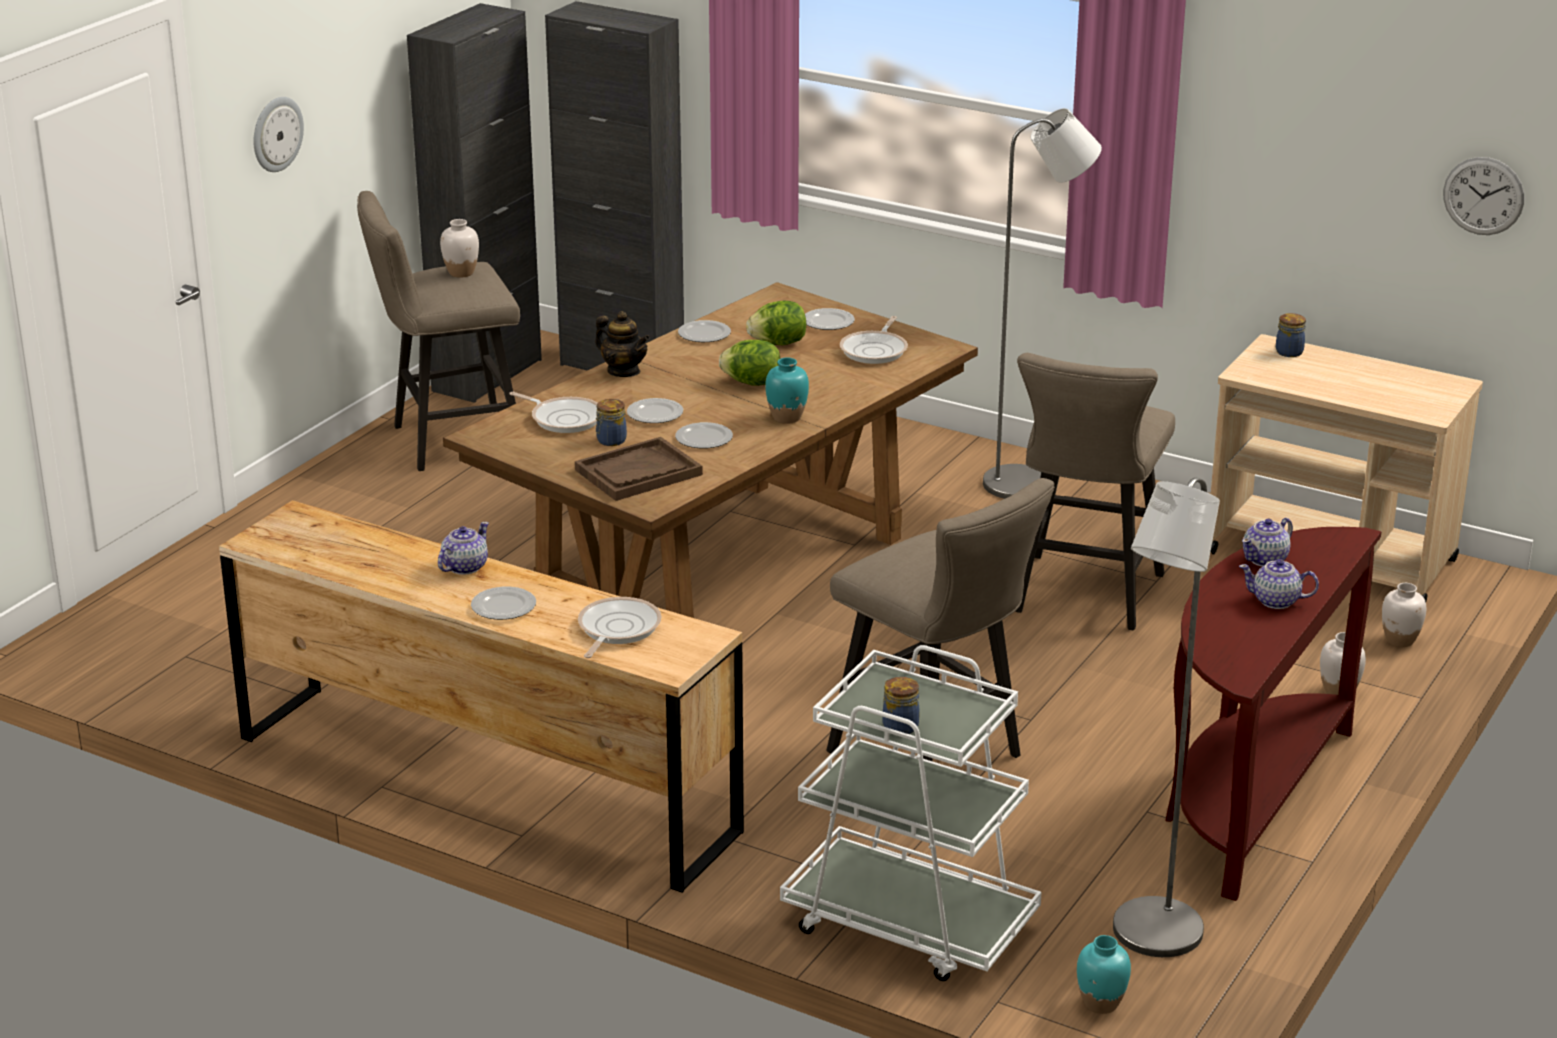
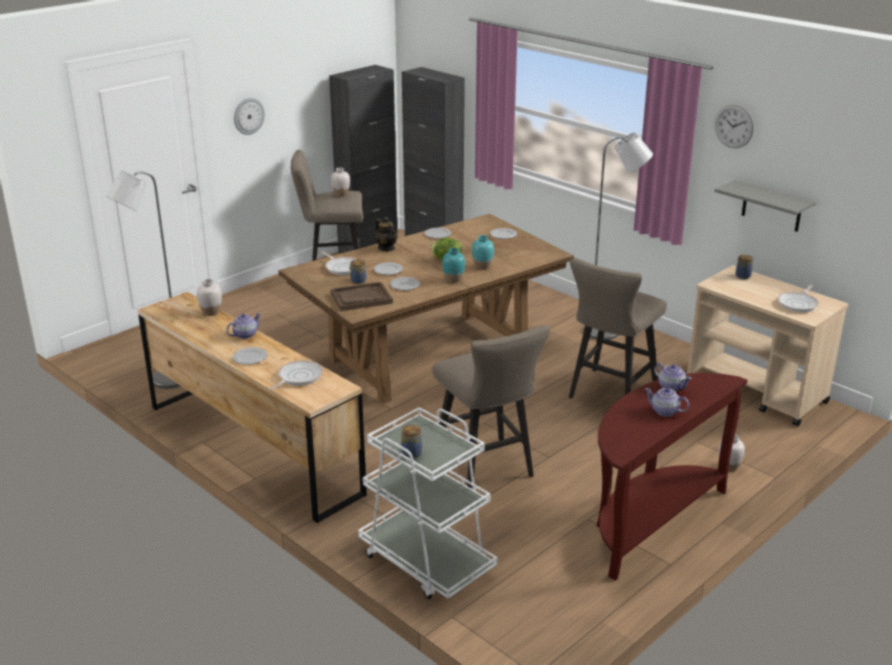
camera: 15 degrees right, 0 degrees up
(778, 343) = (471, 243): lettuce -> none
(875, 350) = (519, 251): frying pan -> frying pan (798, 304)
(1100, 1004) = (509, 629): turquoise vase -> turquoise vase (482, 266)
(1151, 939) = (556, 595): grey floor lamp -> grey floor lamp (164, 381)
(1265, 559) = (671, 387): teapot -> teapot turned 105 degrees counterclockwise
(1328, 223) = (771, 206): none -> grey shelf
(1400, 640) = (776, 443): white vase -> white vase (211, 312)
(1483, 196) = (856, 197): wall clock -> wall clock (734, 126)

